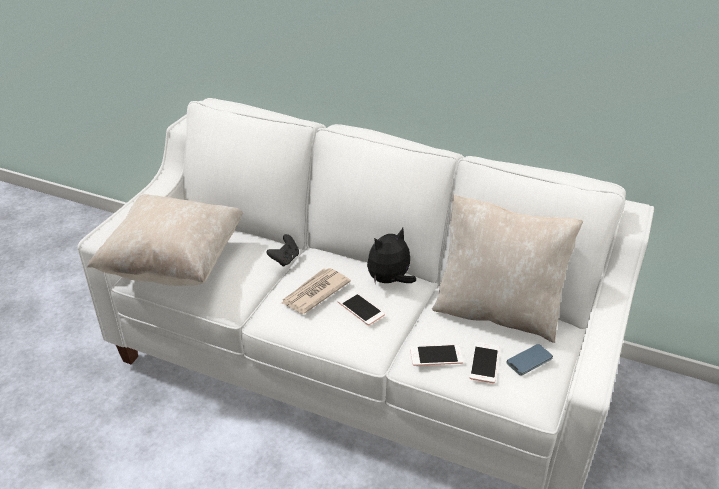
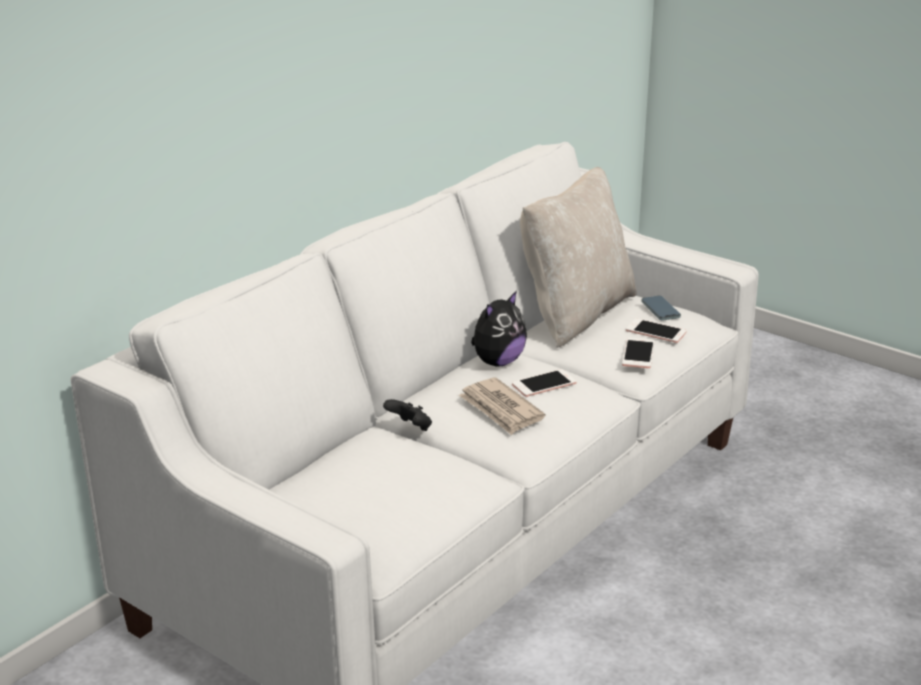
camera: 75 degrees left, 10 degrees down
(174, 264) = (376, 514): beige pillow -> none
(389, 280) = (496, 362): plush toy -> plush toy turned 120 degrees counterclockwise

